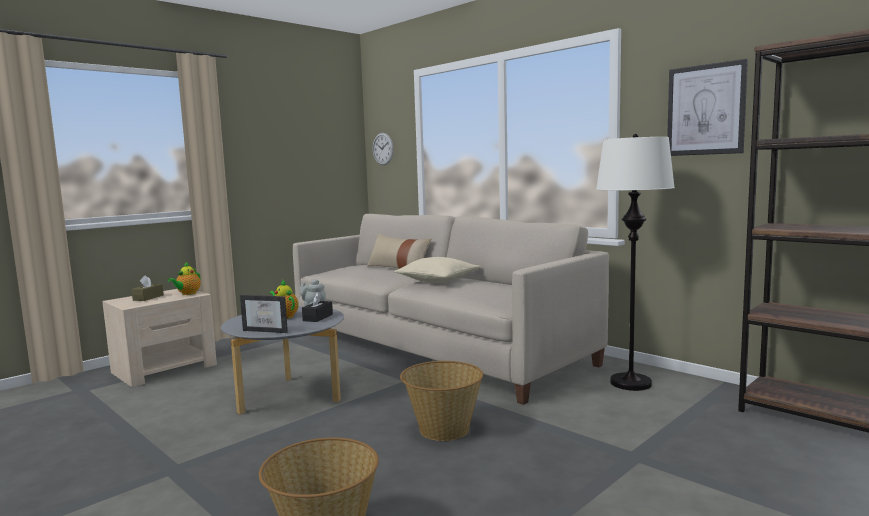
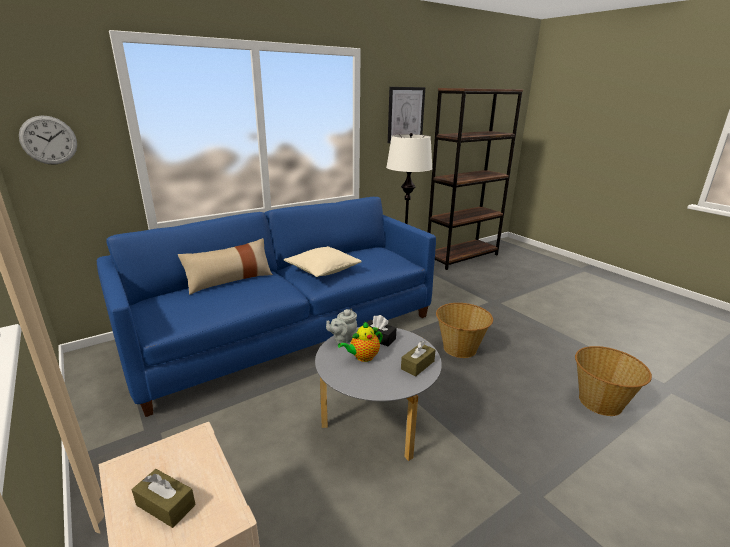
camera: 80 degrees left, 15 degrees up
(187, 294) = (180, 450): teapot -> none
(268, 330) = (417, 365): picture frame -> brown tissue box
(435, 348) = (287, 332): beige sofa -> blue sofa

